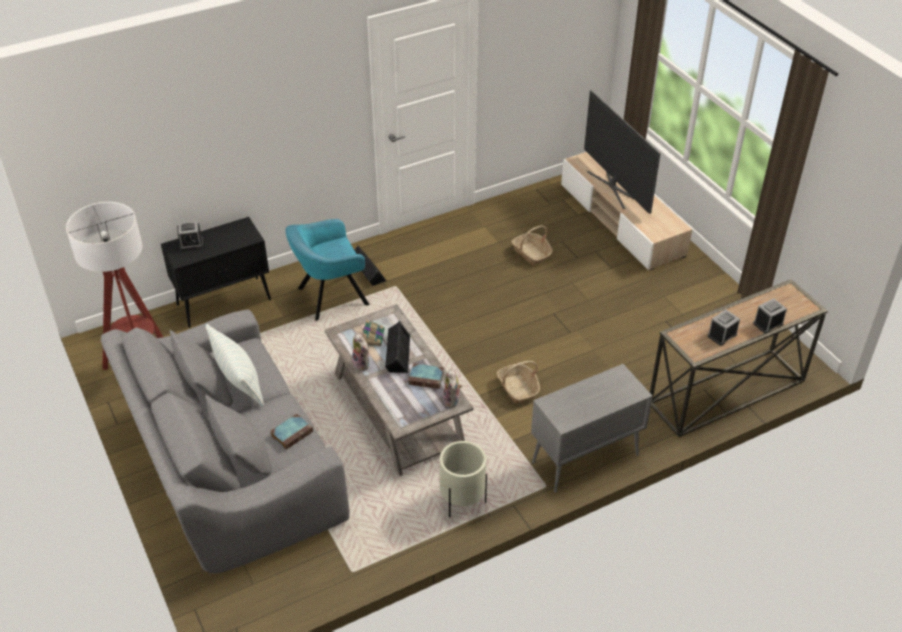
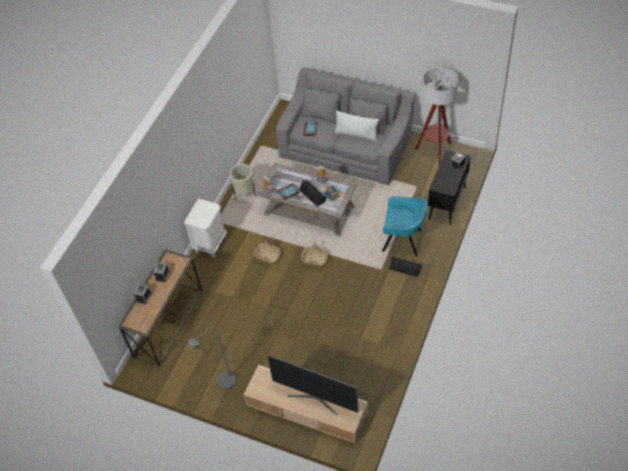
camera: 145 degrees right, 10 degrees up
(330, 297) = (403, 240): turquoise armchair -> turquoise armchair turned 75 degrees clockwise
(531, 253) = (334, 342): basket -> basket (314, 259)
(584, 459) = (210, 243): grey cabinet -> white nightstand
(700, 289) = (222, 384): none -> grey floor lamp

